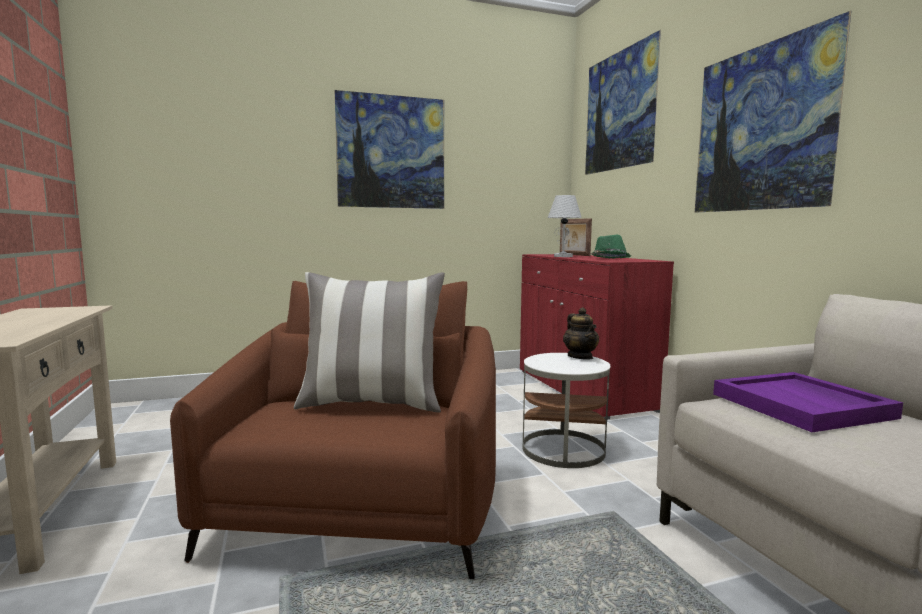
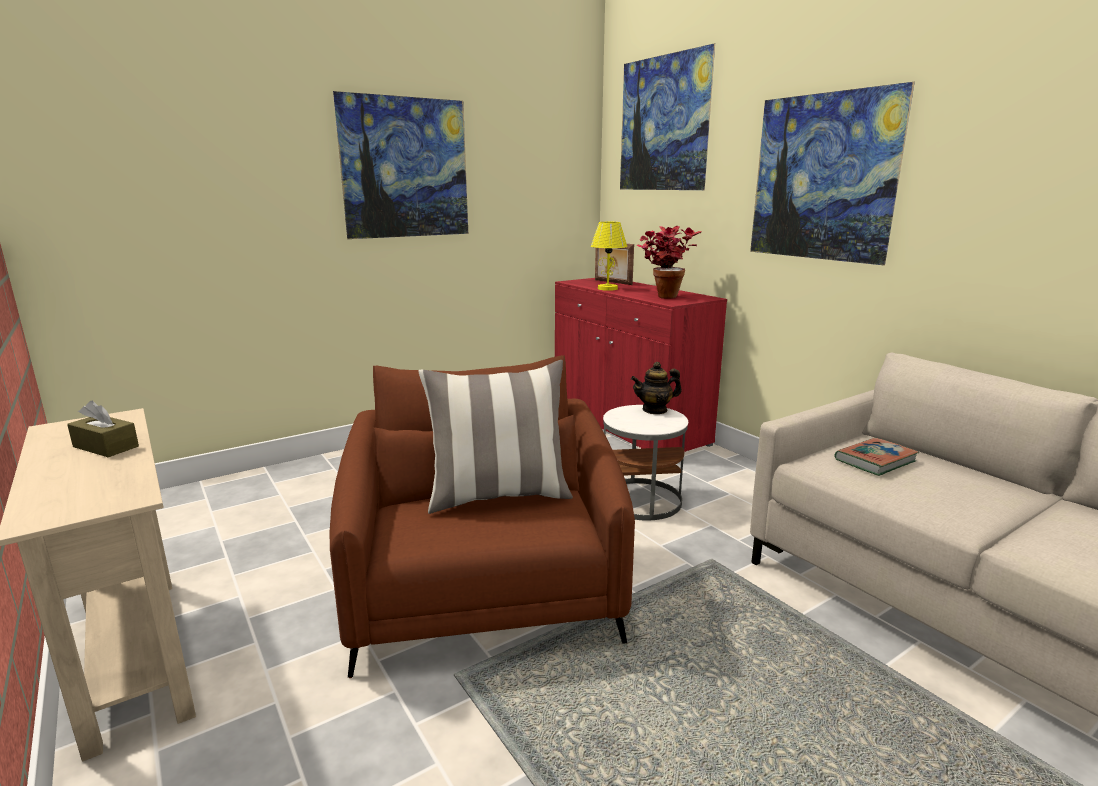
camera: 15 degrees left, 10 degrees up
(44, 319) = (106, 447): none -> brown tissue box
(563, 256) = (607, 289): white table lamp -> yellow table lamp
(580, 357) = (655, 410): teapot -> teapot turned 105 degrees clockwise
(610, 259) = (663, 296): green hat -> potted plant
(802, 406) = (875, 461): purple tray -> book

